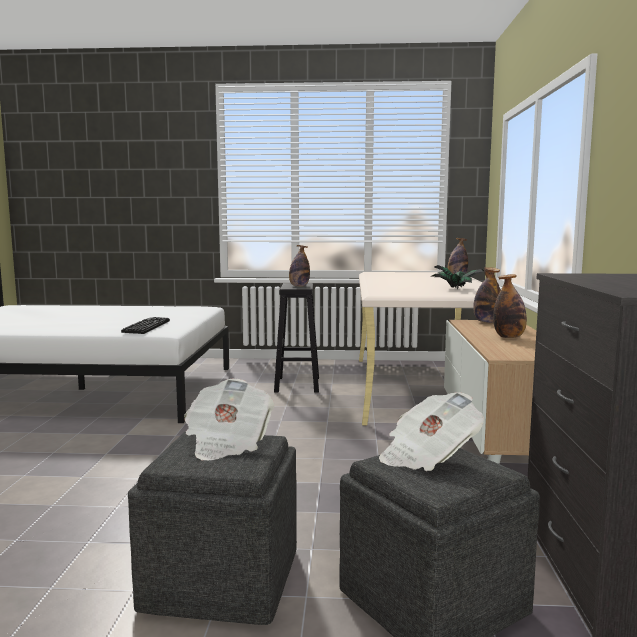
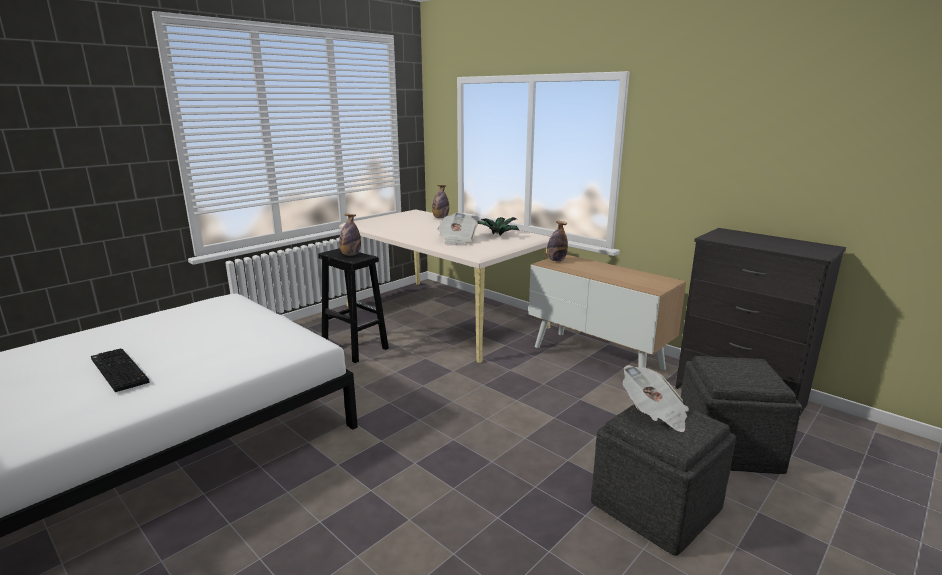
camera: 50 degrees left, 10 degrees up
(146, 326) = (269, 345): keyboard -> keyboard (117, 371)
(427, 456) = (726, 369): newspaper -> newspaper (457, 240)
(509, 337) = (608, 272): bottle -> none

